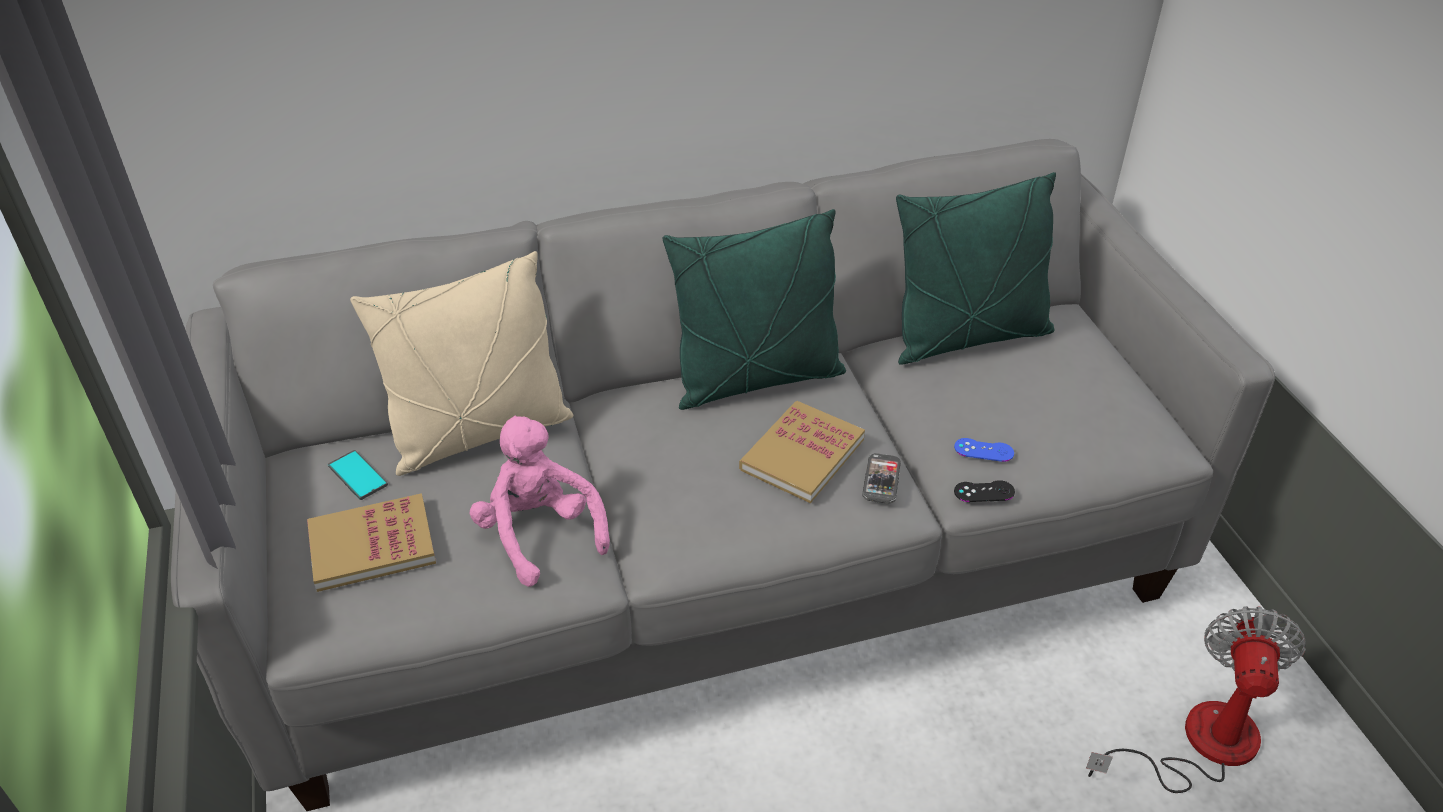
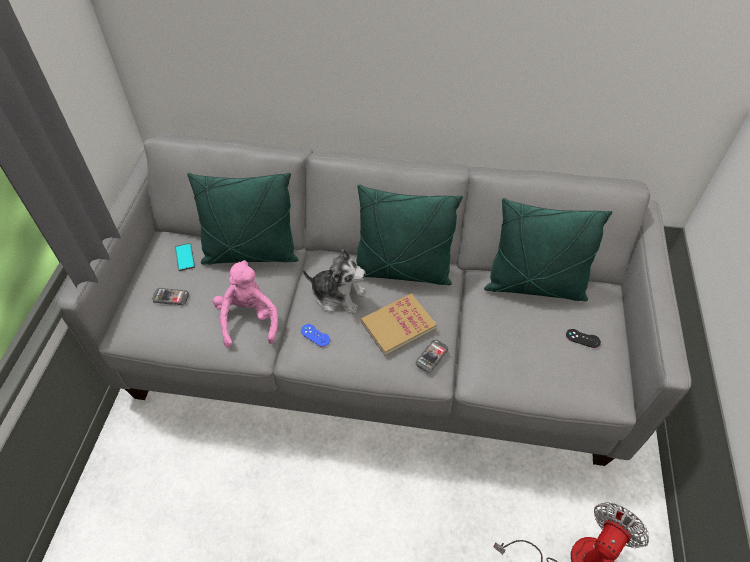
camera: 25 degrees right, 10 degrees up
(372, 545) = (170, 297): book -> phone
(480, 433) = (251, 254): beige pillow -> green pillow
(675, 445) = (338, 295): none -> plush toy
(984, 450) = (498, 360): blue game controller -> blue game controller (315, 335)
(984, 492) = (484, 385): black game controller -> black game controller (583, 338)

